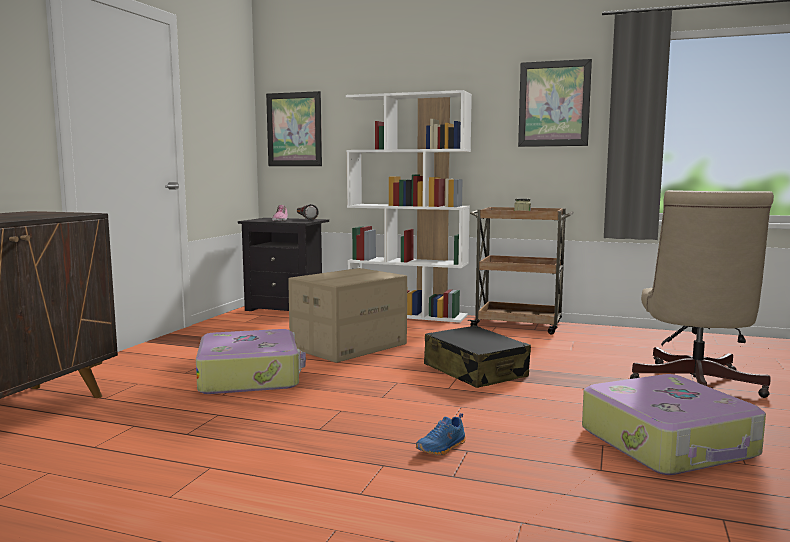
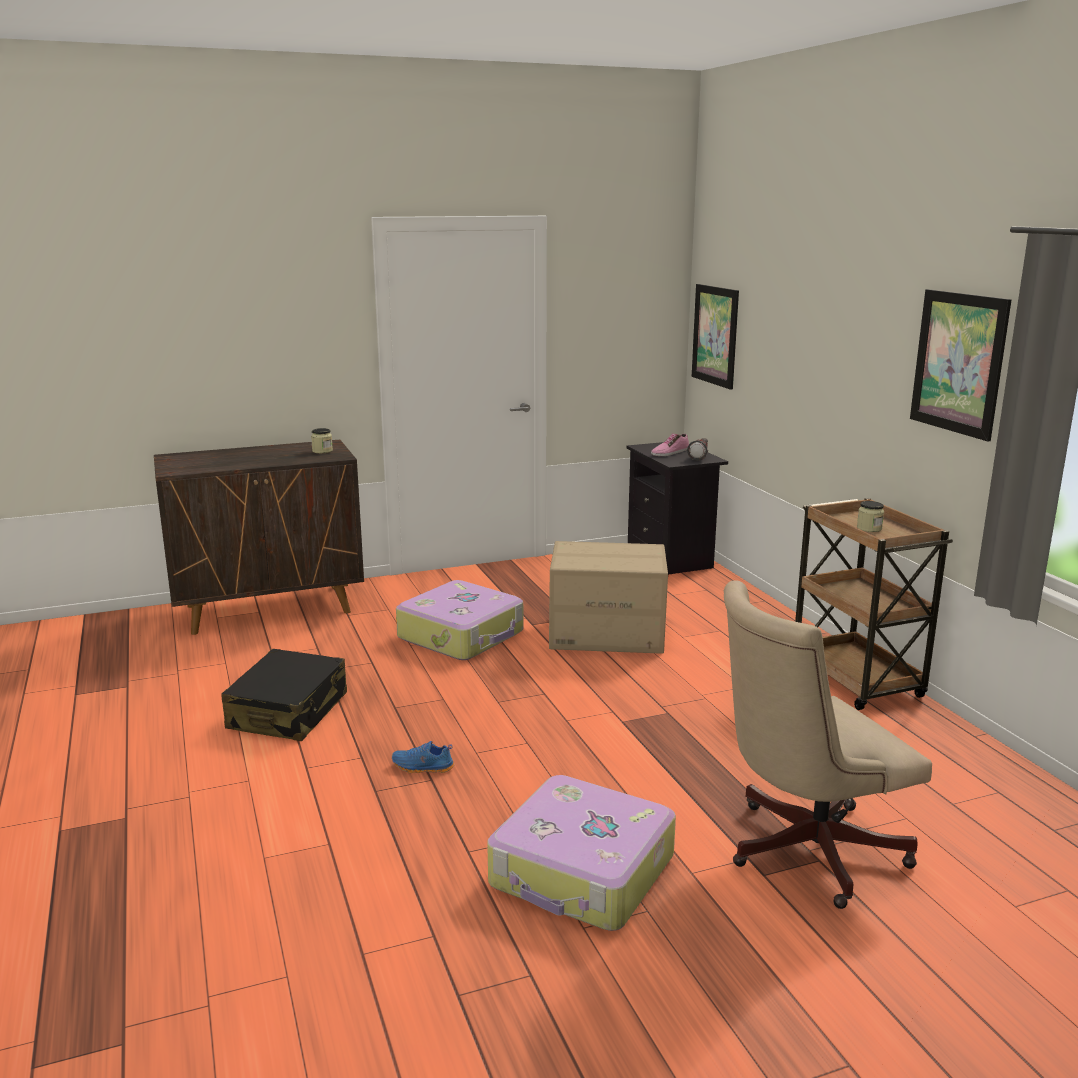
camera: 50 degrees right, 10 degrees up
(45, 213) = (322, 451): none -> jar
(408, 314) = (772, 613): white bookcase -> none
(475, 371) = (635, 715): black suitcase -> black suitcase (288, 711)

